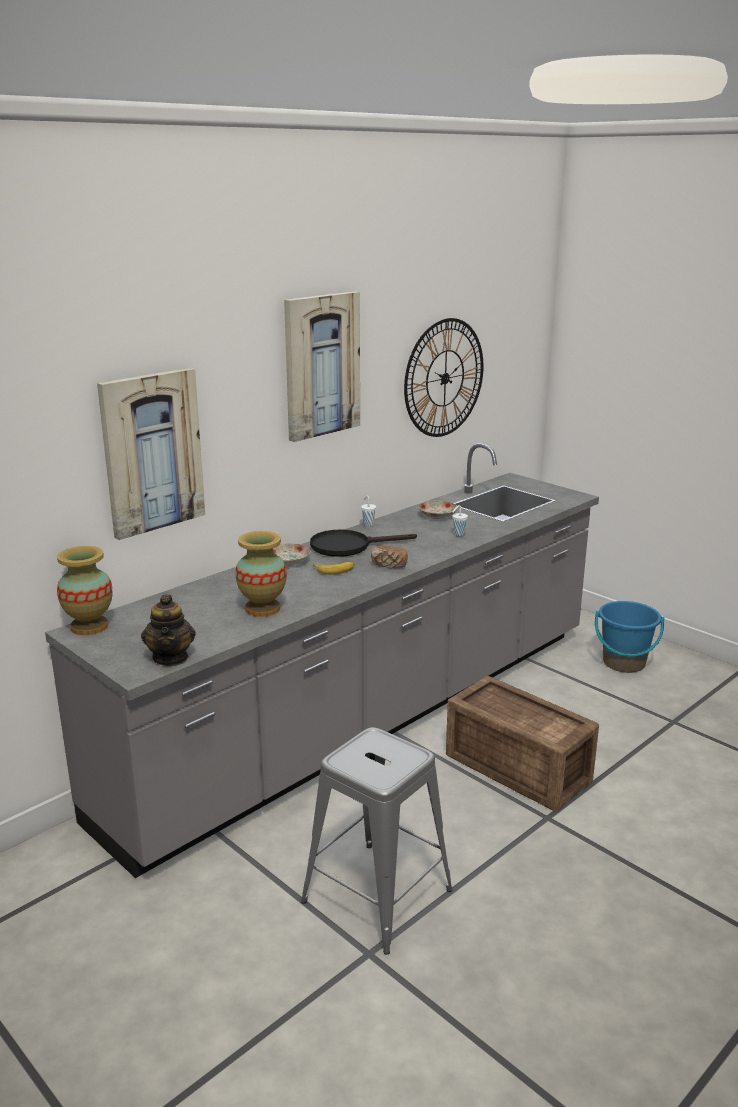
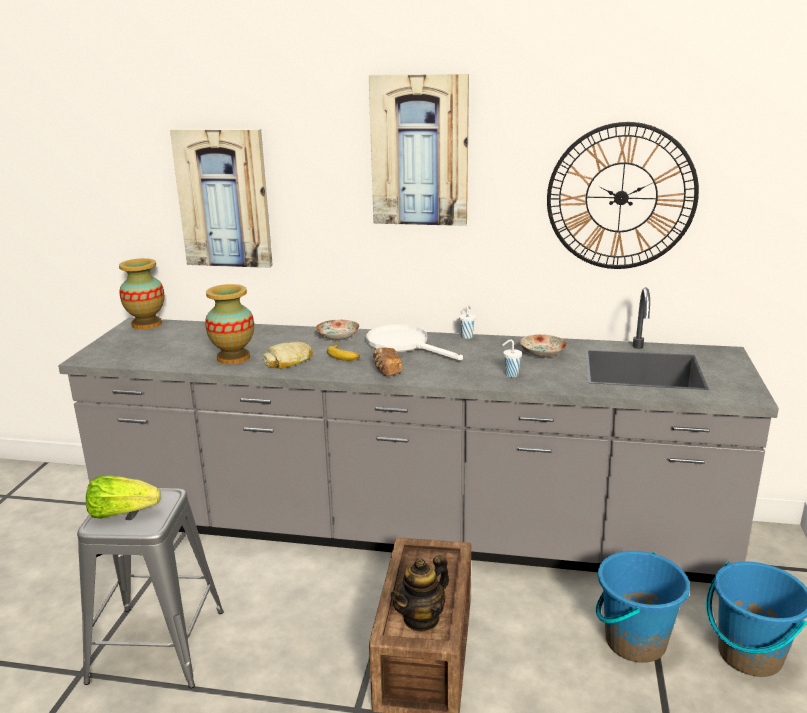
camera: 55 degrees right, 0 degrees up
(171, 658) = (118, 359): teapot -> teapot (421, 618)
(310, 591) = (289, 361): none -> bread
(348, 546) = (404, 345): black frying pan -> white frying pan
(376, 764) = (122, 512): none -> lettuce
(580, 690) = (634, 641): none -> blue bucket

